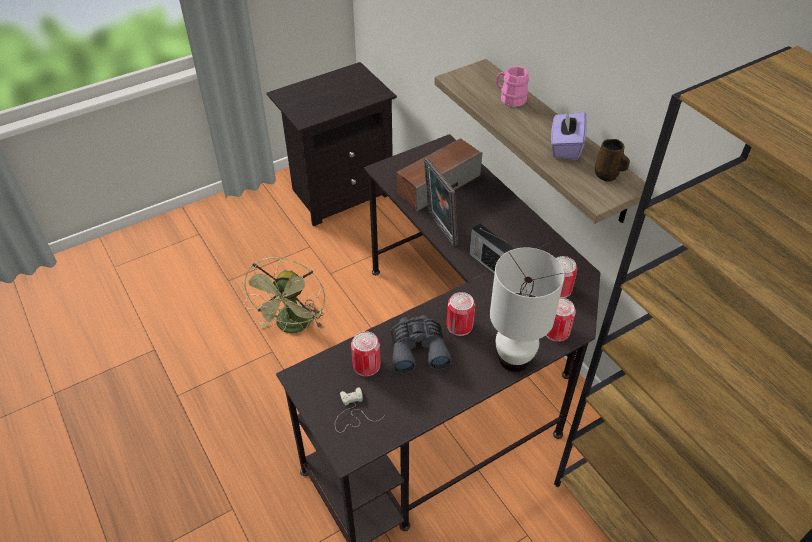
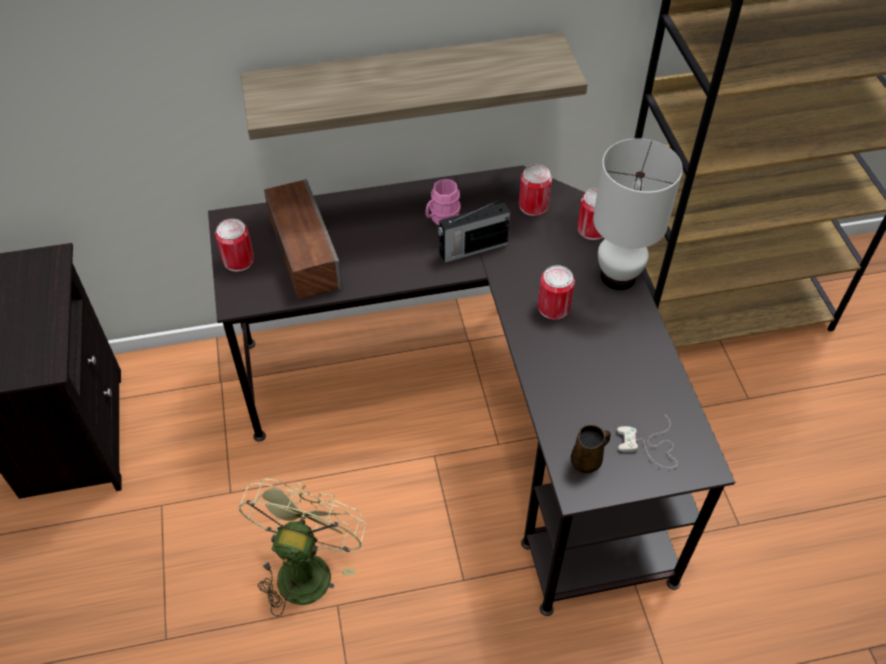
camera: 70 degrees left, 5 degrees up
(293, 327) = (306, 566): green fan -> green fan turned 105 degrees counterclockwise
(366, 365) = (582, 413): can -> can (238, 260)
(418, 349) = (574, 356): grey binoculars -> none
(439, 229) = (387, 277): picture frame -> none
(510, 99) = (344, 79): pink mug -> pink mug (441, 218)
(565, 147) = (463, 67): purple tissue box -> none
(607, 175) = (527, 54): brown mug -> brown mug (587, 461)

